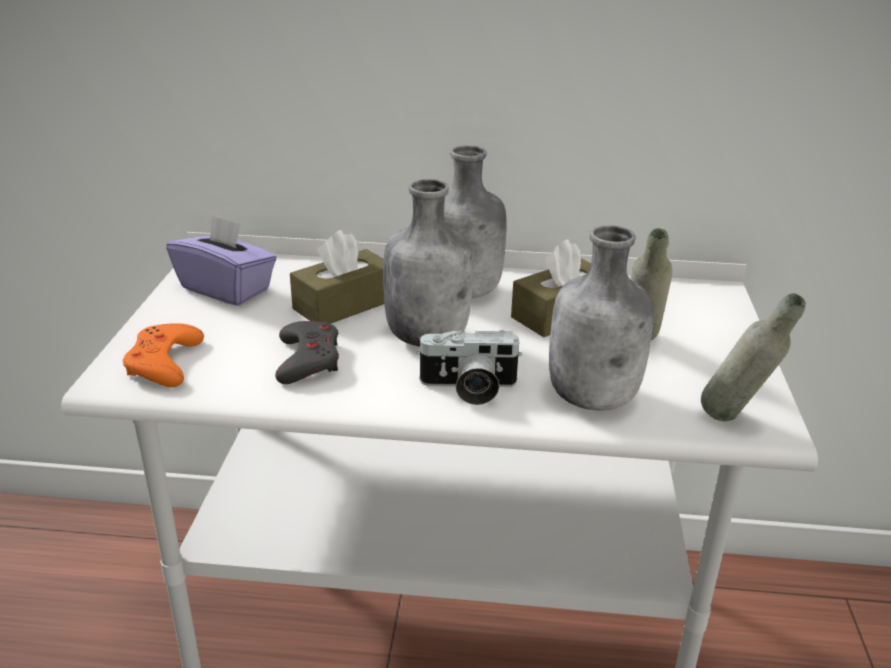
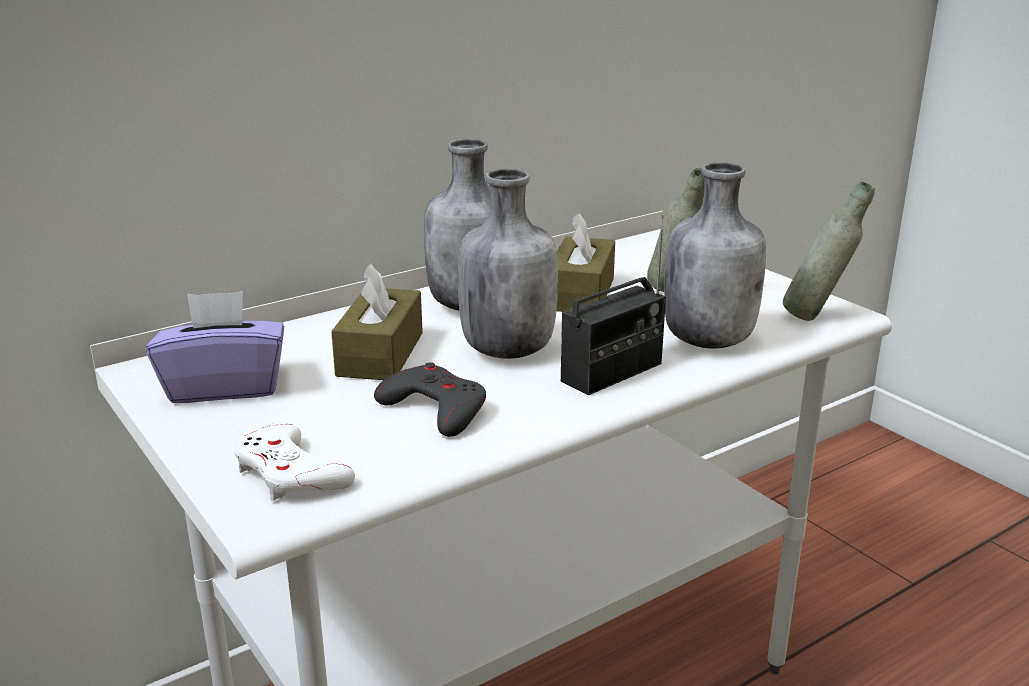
camera: 40 degrees left, 5 degrees down
(164, 363) = (291, 473): orange game controller -> white game controller
(468, 389) = (612, 373): camera -> radio

